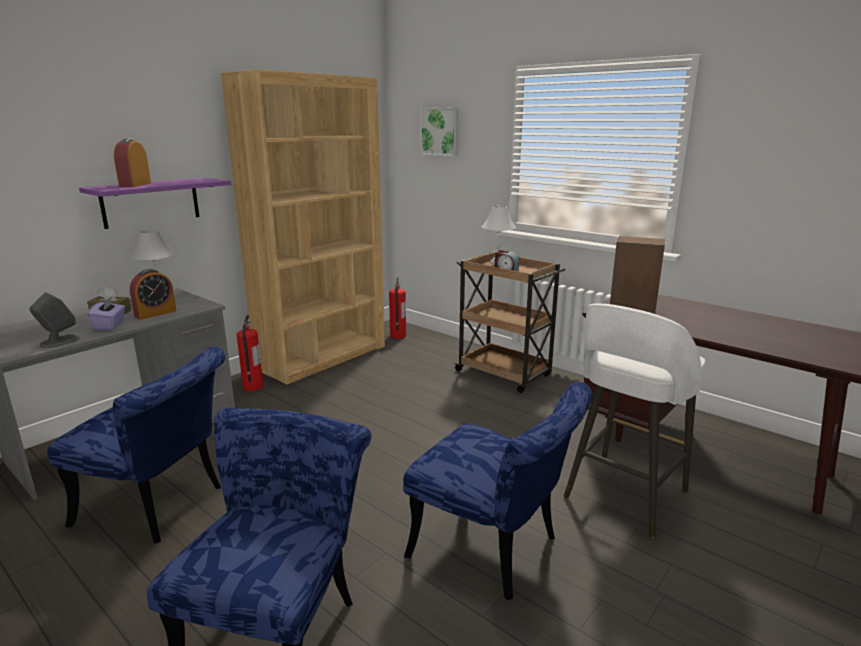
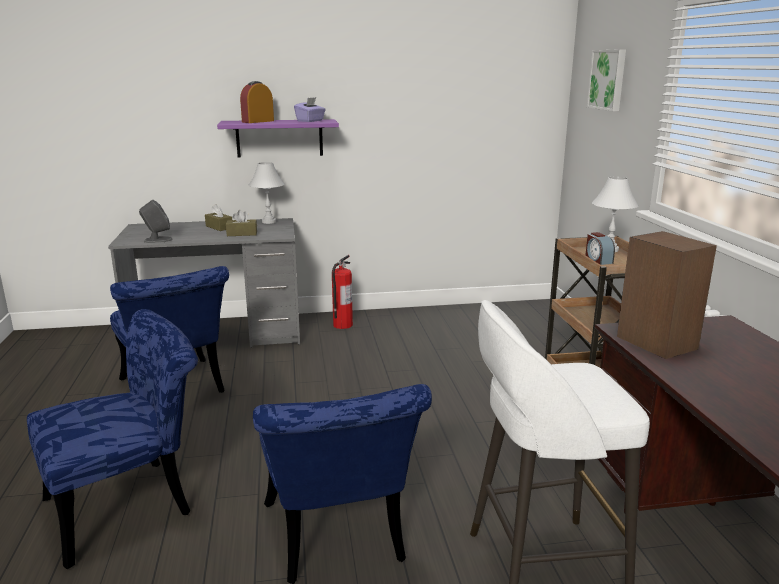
camera: 40 degrees right, 0 degrees up
(110, 325) = (202, 236): purple tissue box -> purple tissue box (310, 121)
(155, 313) = (242, 234): alarm clock -> brown tissue box
(323, 357) = (431, 317): brown bookcase -> none
(398, 336) = (530, 318): fire extinguisher -> none

